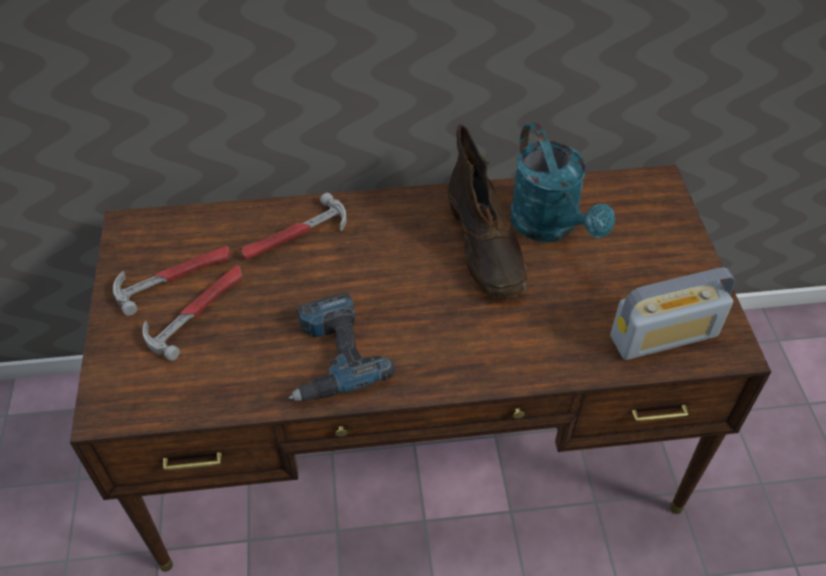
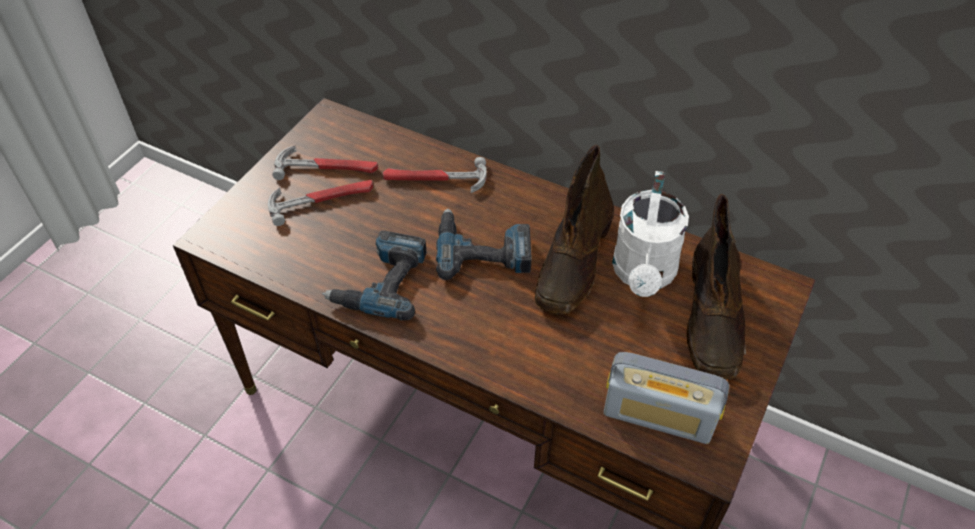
camera: 35 degrees right, 0 degrees up
(398, 276) = (483, 249): none -> power drill
(550, 227) = (643, 275): turquoise watering can -> white watering can
(633, 235) = (713, 319): none -> brown boot

